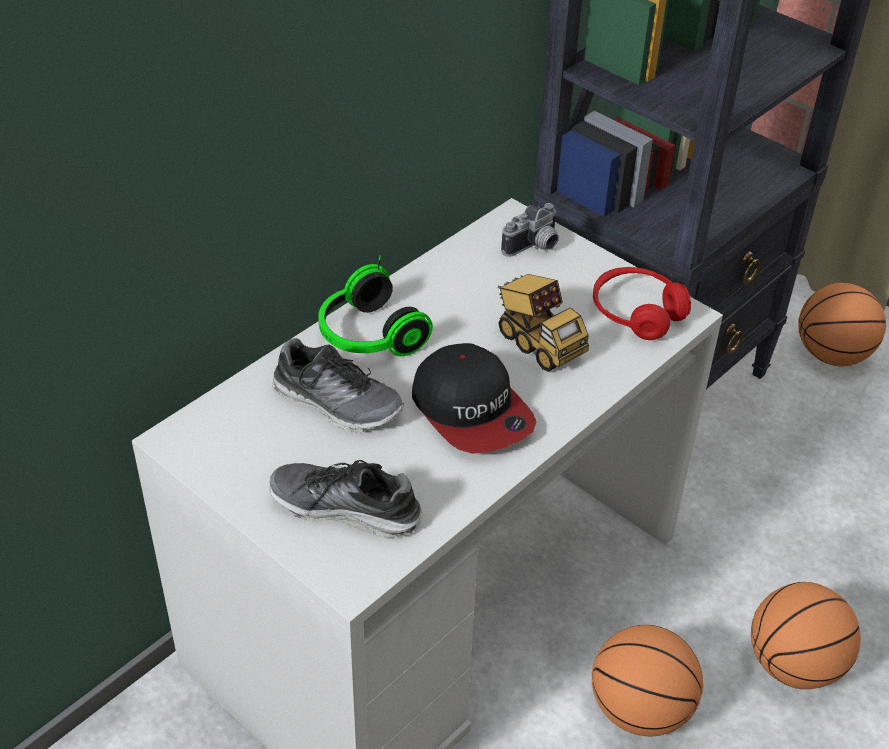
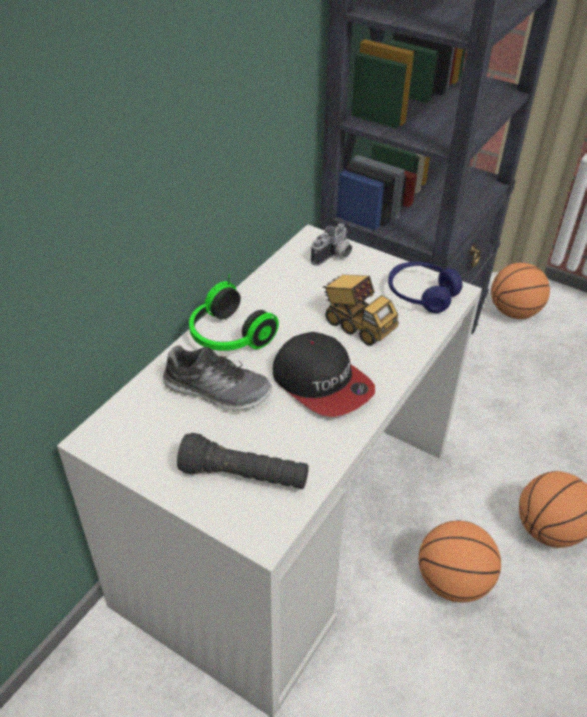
camera: 10 degrees left, 0 degrees up
(345, 509) = (244, 476): shoe -> black flashlight
(637, 313) = (421, 294): red headphones -> blue headphones

